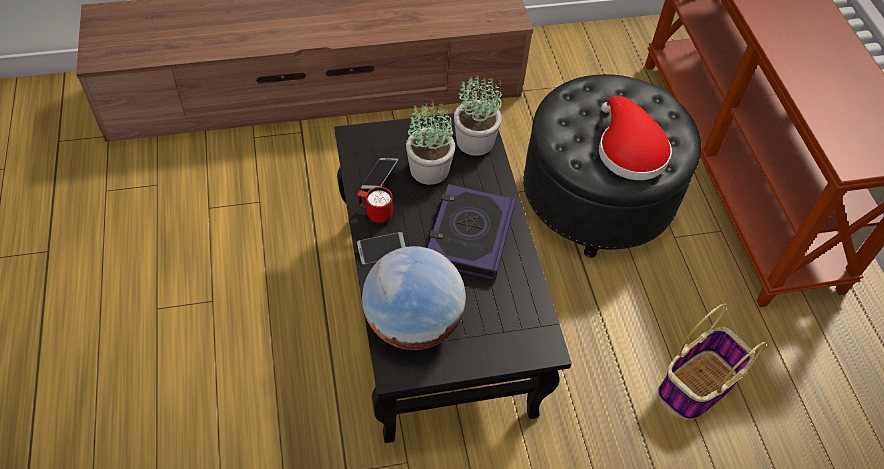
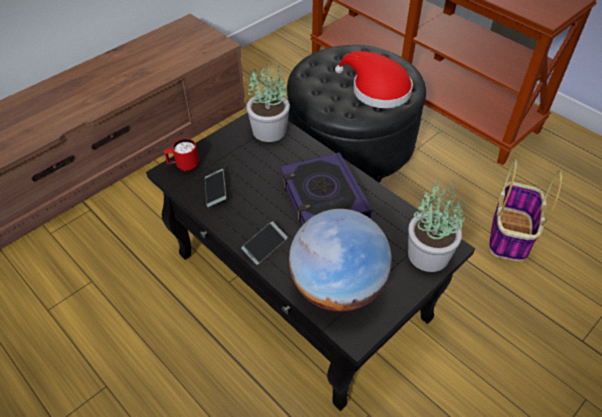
camera: 30 degrees left, 5 degrees down
(375, 214) = (235, 220): red mug -> red mug (184, 166)
(429, 168) = (251, 166): potted plant -> potted plant (428, 254)

